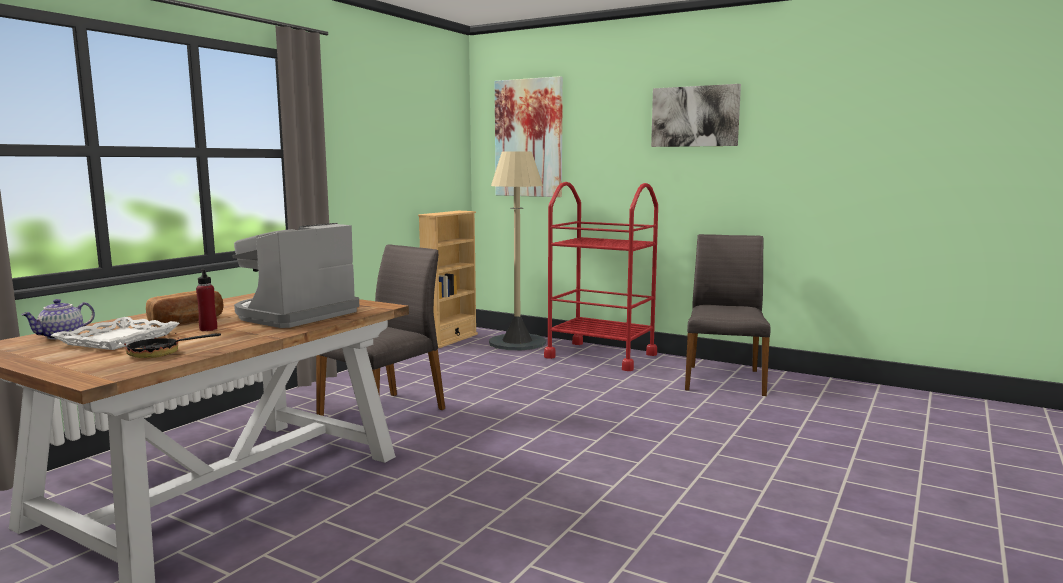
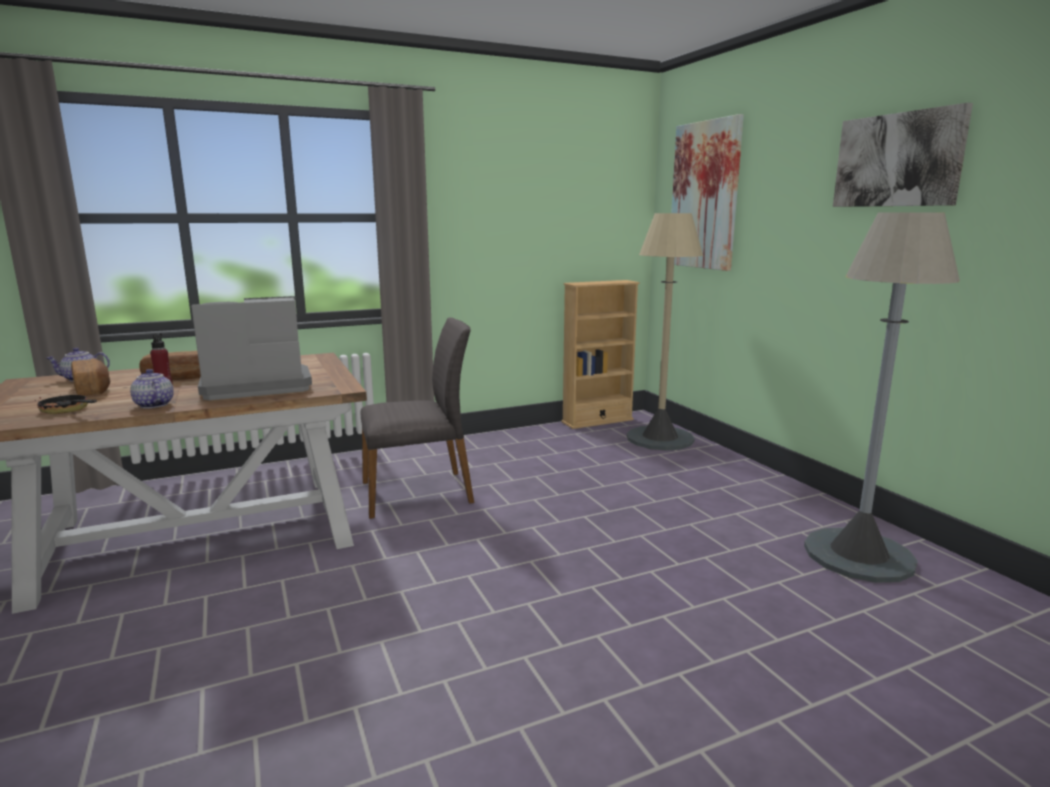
camera: 35 degrees right, 5 degrees up
(119, 339) = (93, 389): white tray -> bread
(242, 338) = (153, 405): none -> teapot
(601, 356) = (732, 477): red cart -> none
(724, 379) = (858, 555): grey chair -> grey floor lamp

